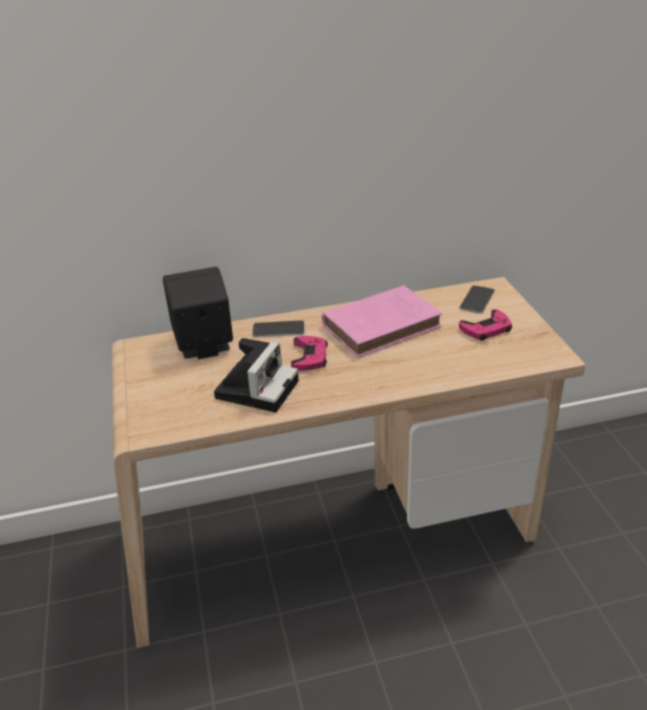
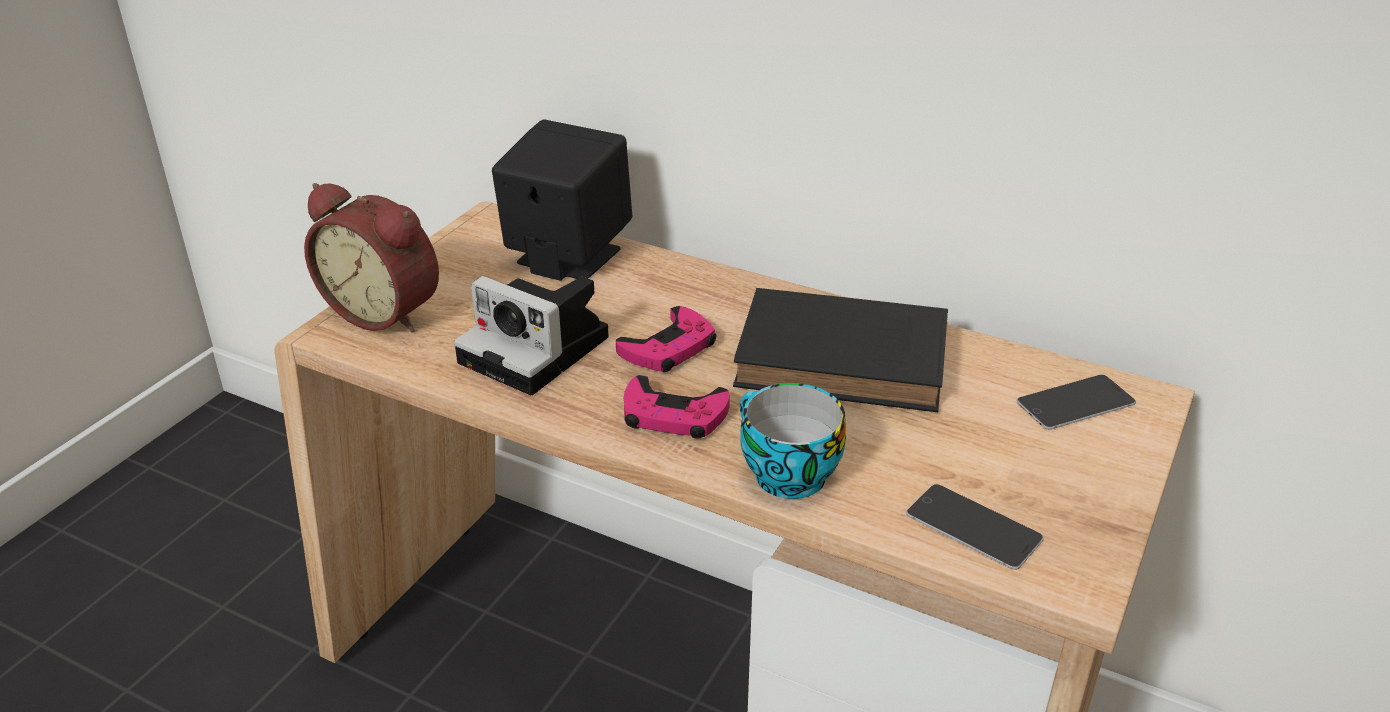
camera: 40 degrees right, 0 degrees up
(155, 411) = (386, 311): none -> alarm clock
(257, 387) = (540, 351): camera -> camera turned 60 degrees clockwise
(278, 329) = (688, 286): phone -> phone (973, 526)
(384, 325) = (848, 361): pink book -> black book
(423, 377) = (784, 474): none -> cup
(486, 329) = (1013, 460): pink game controller -> pink game controller (673, 415)

